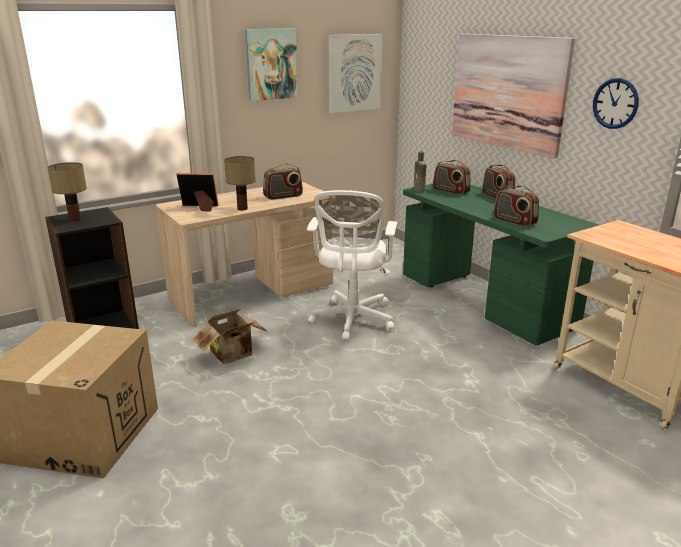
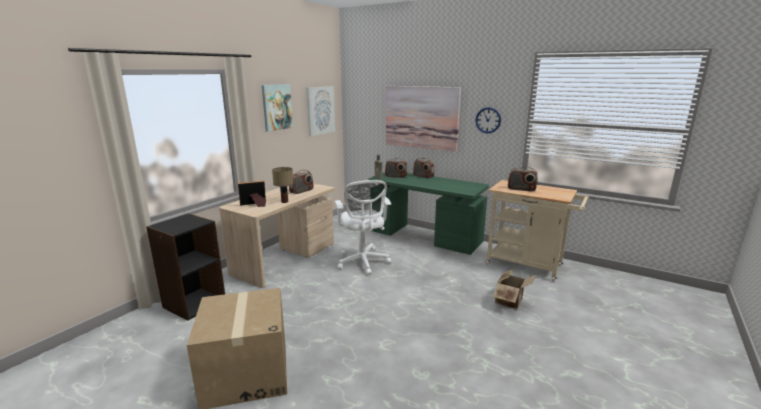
camera: 25 degrees left, 5 degrees down
(74, 219) = (174, 225): table lamp -> none
(234, 355) = (307, 298): cardboard box -> cardboard box (511, 302)
(514, 221) = (447, 188): radio -> radio (521, 189)

